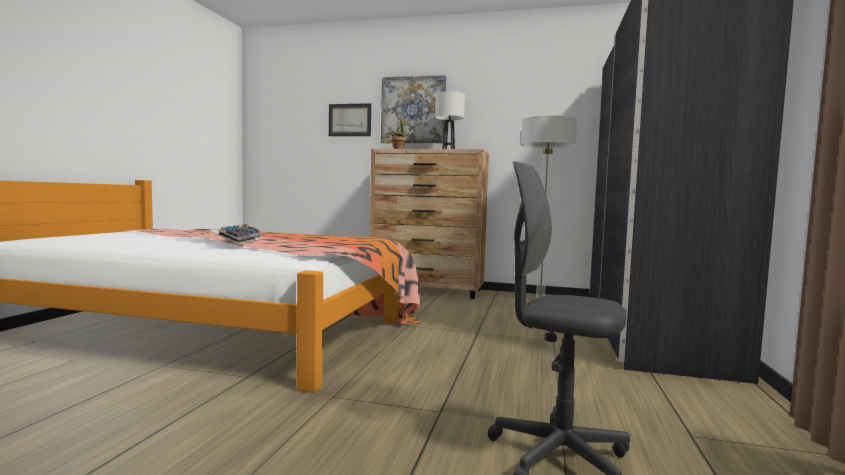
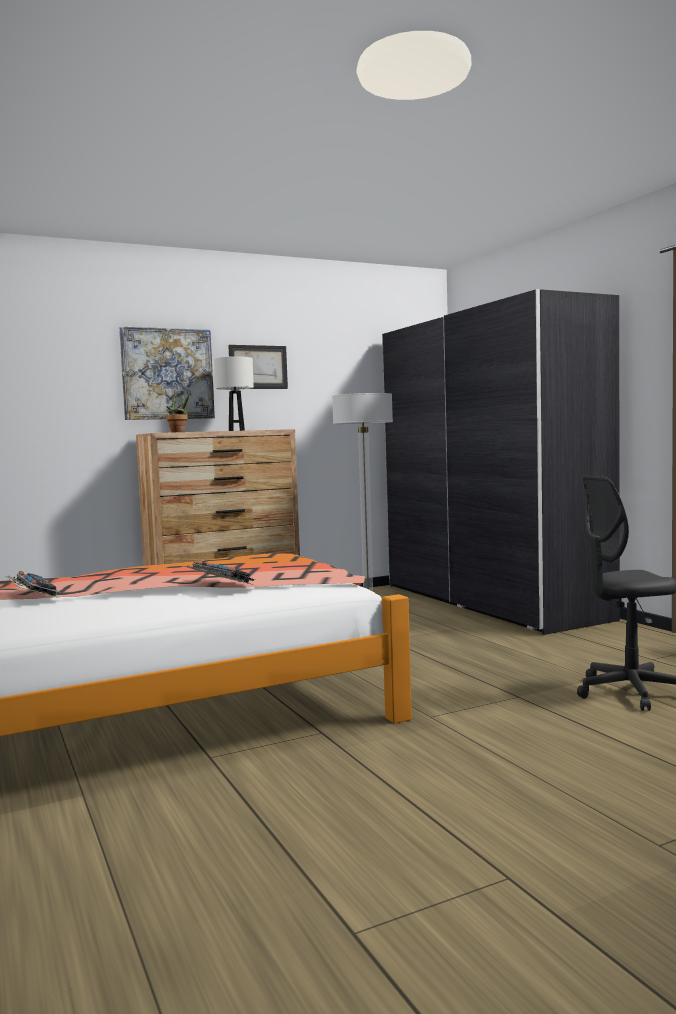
camera: 40 degrees left, 0 degrees up
(168, 233) = (32, 594): none -> keyboard
(350, 120) = (70, 386): picture -> picture (258, 367)

